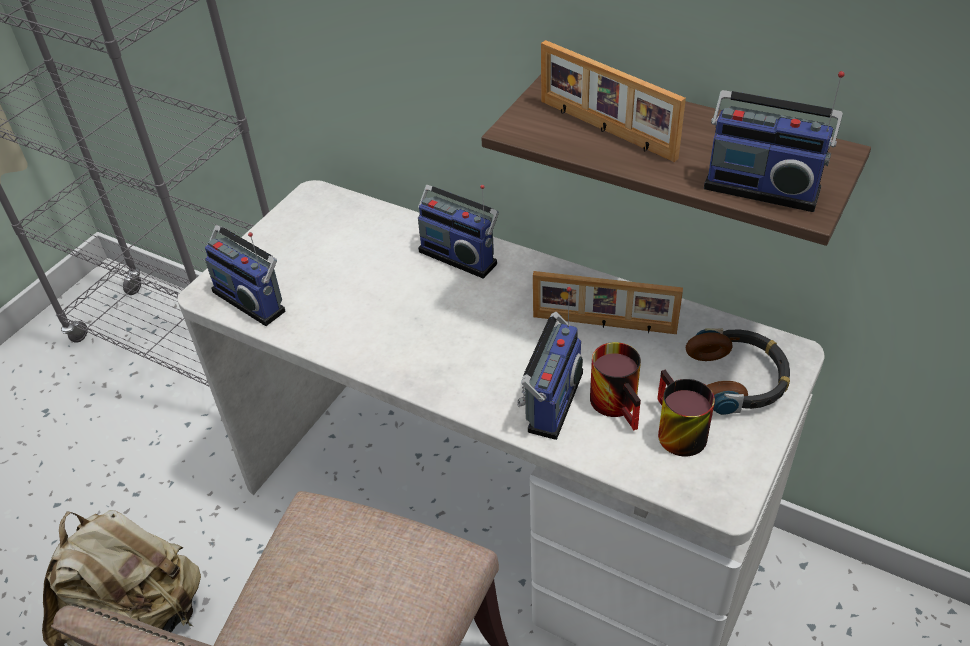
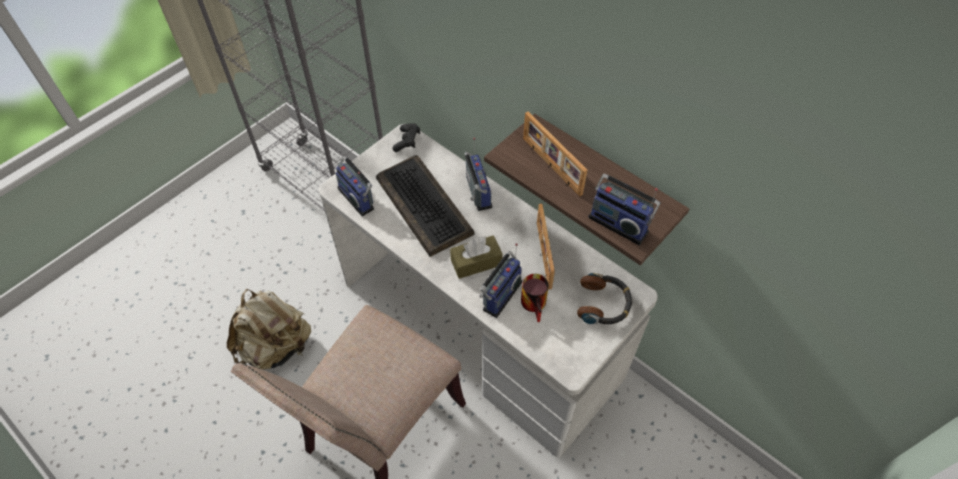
camera: 10 degrees right, 10 degrees up
(320, 204) = (407, 141): none -> black game controller
(376, 291) = (425, 206): none -> keyboard
(460, 255) = (476, 193): radio -> radio turned 150 degrees counterclockwise
(491, 358) = (476, 262): none -> brown tissue box
(604, 325) = (542, 255): picture frame -> picture frame turned 60 degrees clockwise
(673, 431) = (559, 327): mug -> none

